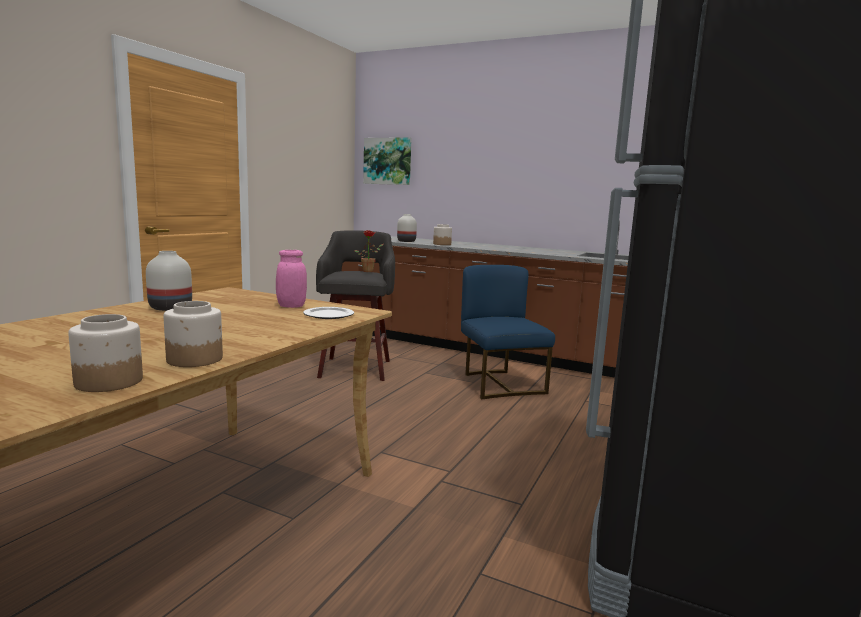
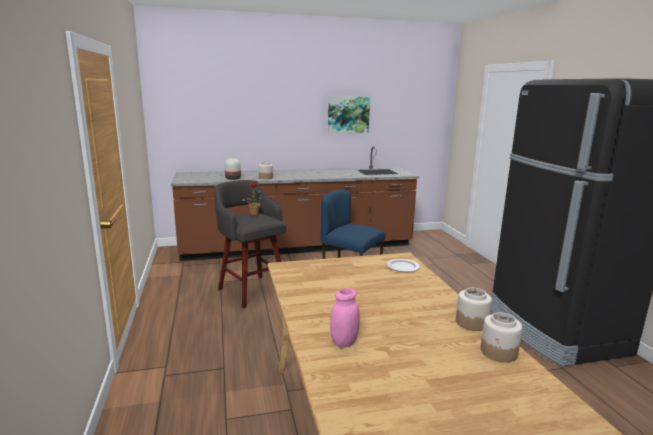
camera: 40 degrees left, 5 degrees up
(169, 308) = (321, 296): white vase -> none
(291, 306) = (364, 267): pink jar -> pink jar (344, 342)
(387, 161) = (181, 107): picture -> picture (348, 115)

